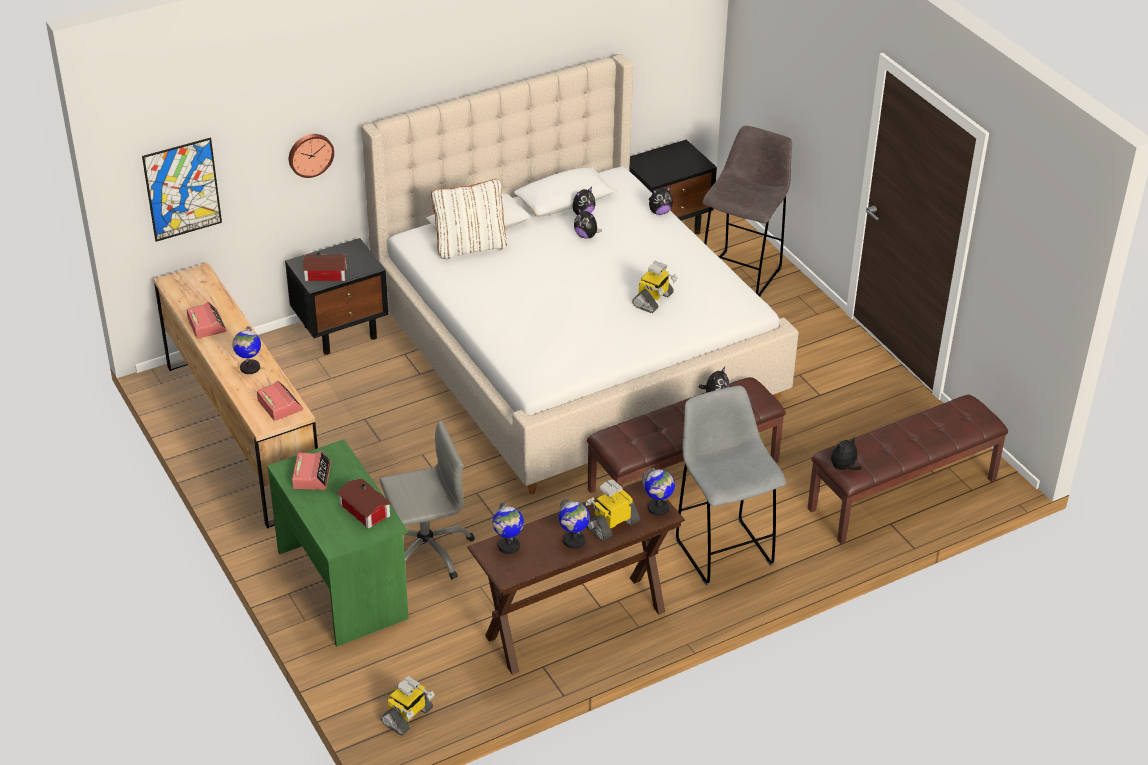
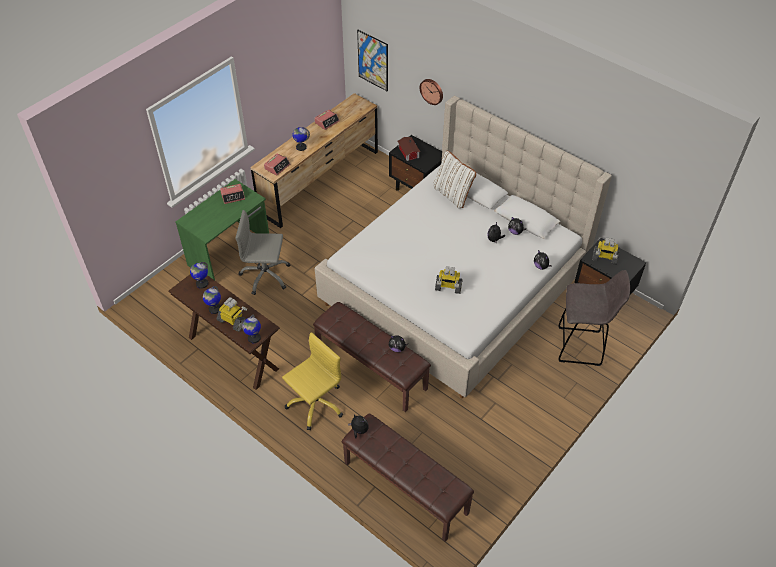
camera: 70 degrees right, 10 degrees up
(364, 511) = (214, 223): toy house -> none
(408, 717) = (149, 306): toy robot -> toy robot (604, 258)
(426, 550) = (265, 276): grey office chair -> grey office chair turned 135 degrees clockwise
(722, 550) = (315, 404): grey stool -> yellow office chair

